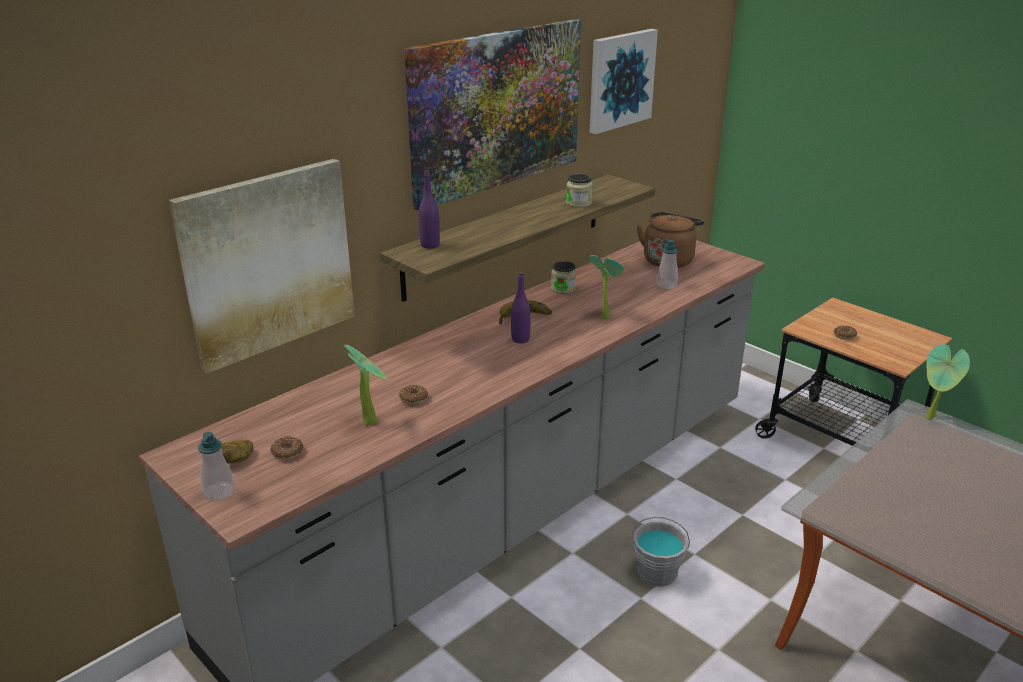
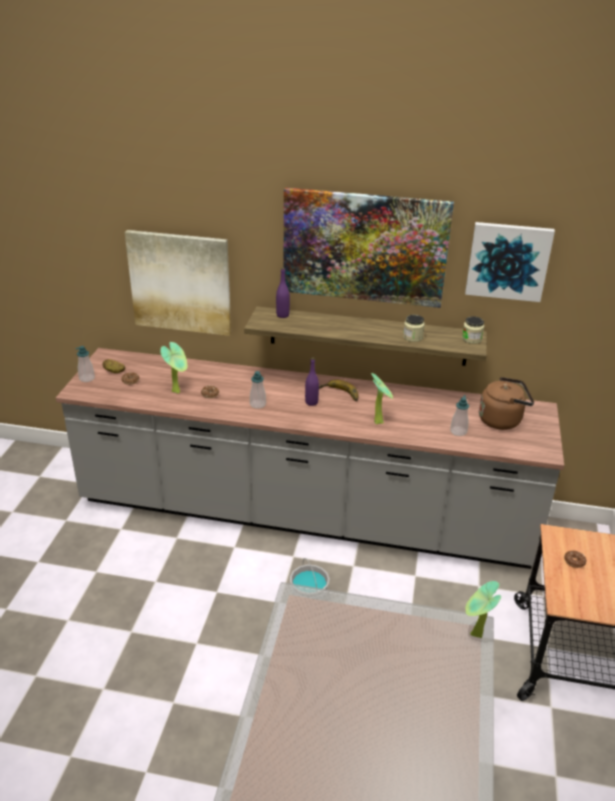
camera: 55 degrees right, 5 degrees up
(481, 373) = (258, 404): none -> soap dispenser
(563, 289) = (397, 394): jar -> jar (471, 339)

